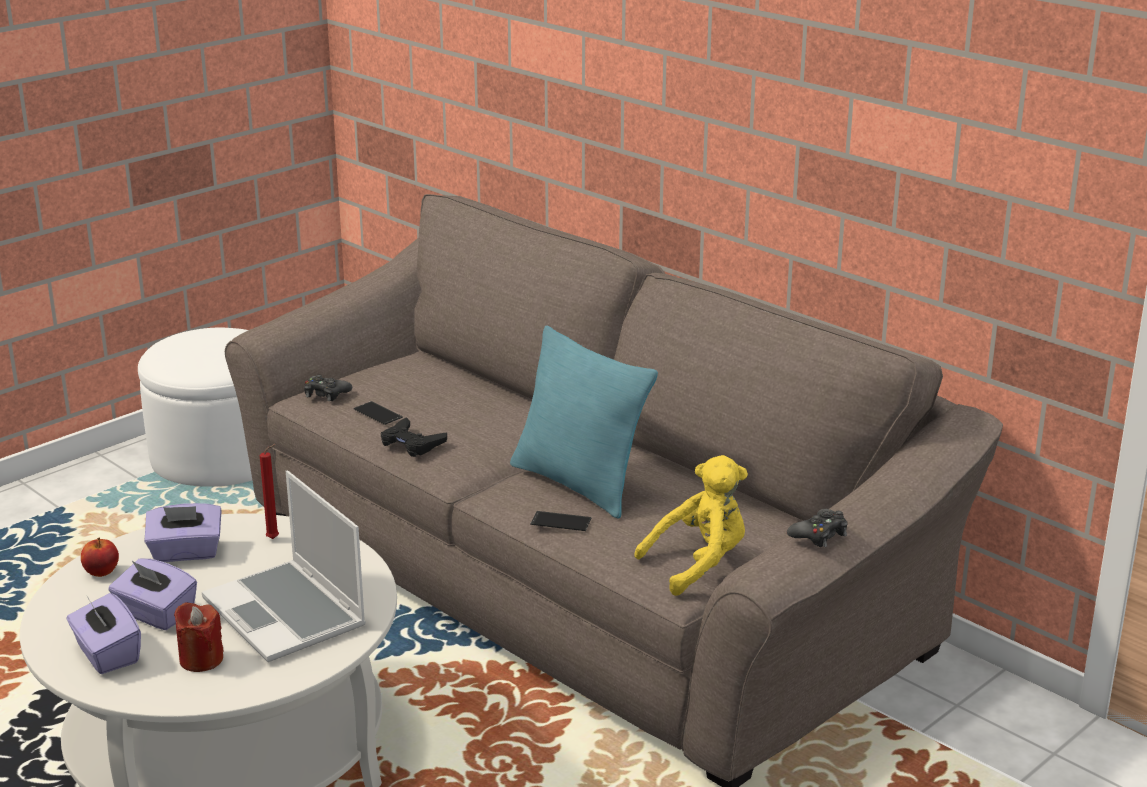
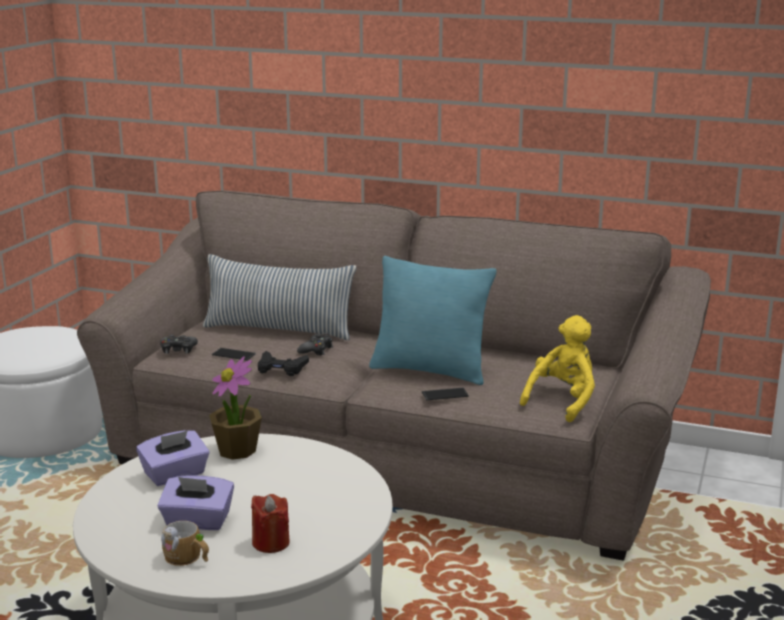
camera: 25 degrees left, 5 degrees down
(101, 572) = (117, 503): apple -> none
(107, 654) = (187, 558): purple tissue box -> mug
(275, 539) = (237, 450): red candle -> potted plant
(287, 614) = (304, 496): laptop -> none
(462, 389) = (279, 330): none -> pillow
(819, 535) = (659, 356): black game controller -> black game controller (316, 350)

